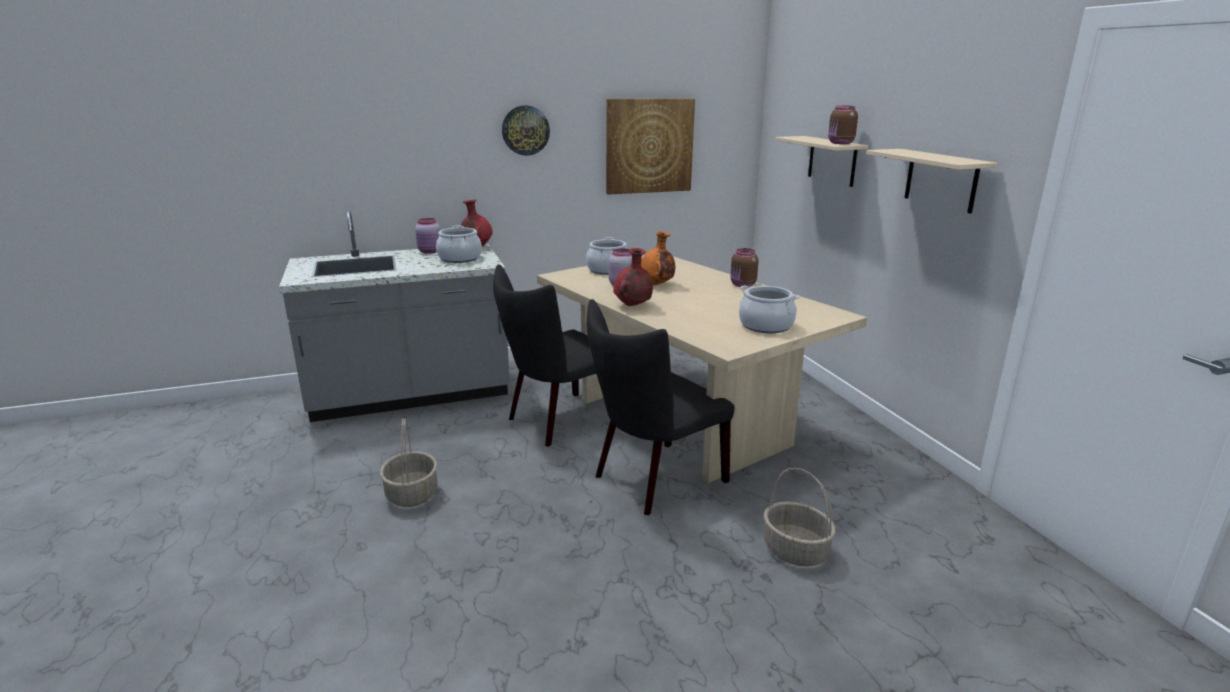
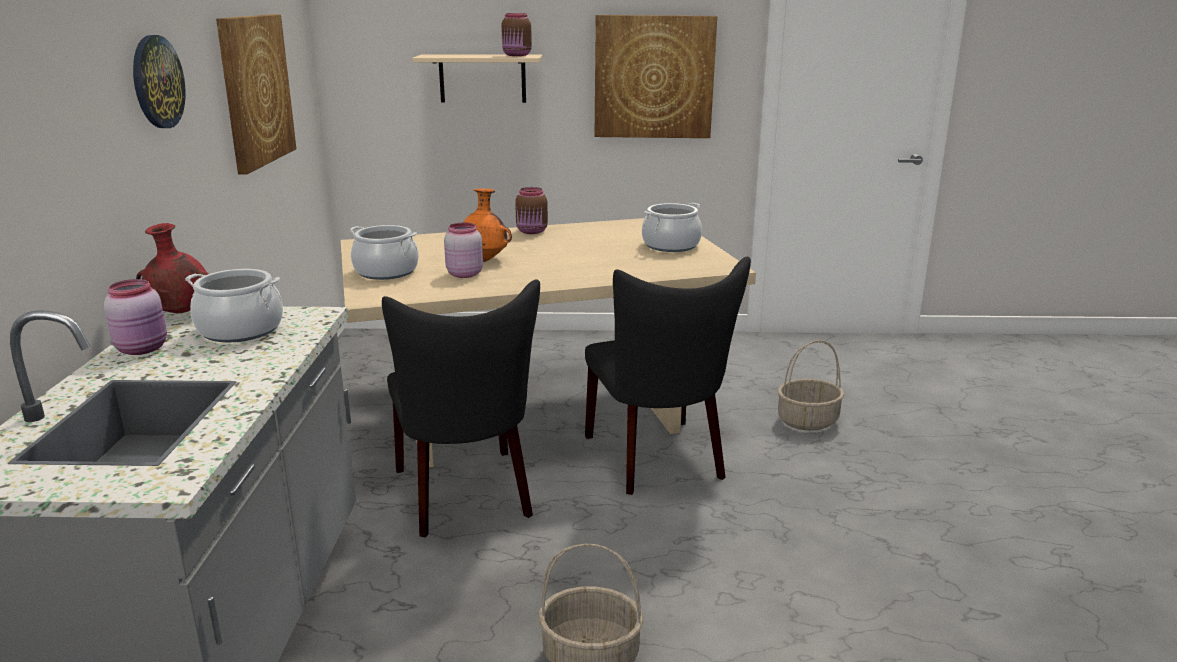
camera: 70 degrees left, 0 degrees up
(632, 306) = (556, 280): red vase -> none
(941, 180) = (653, 77): beige shelf -> picture

